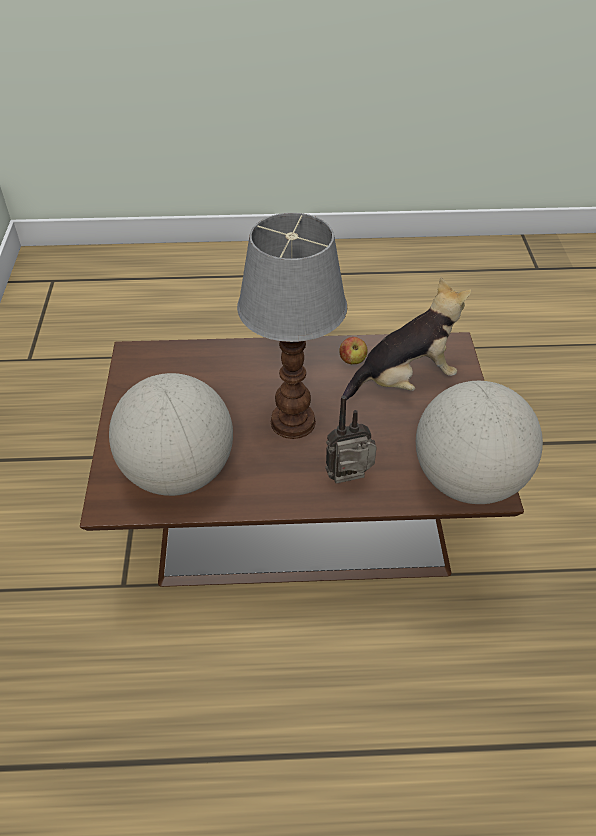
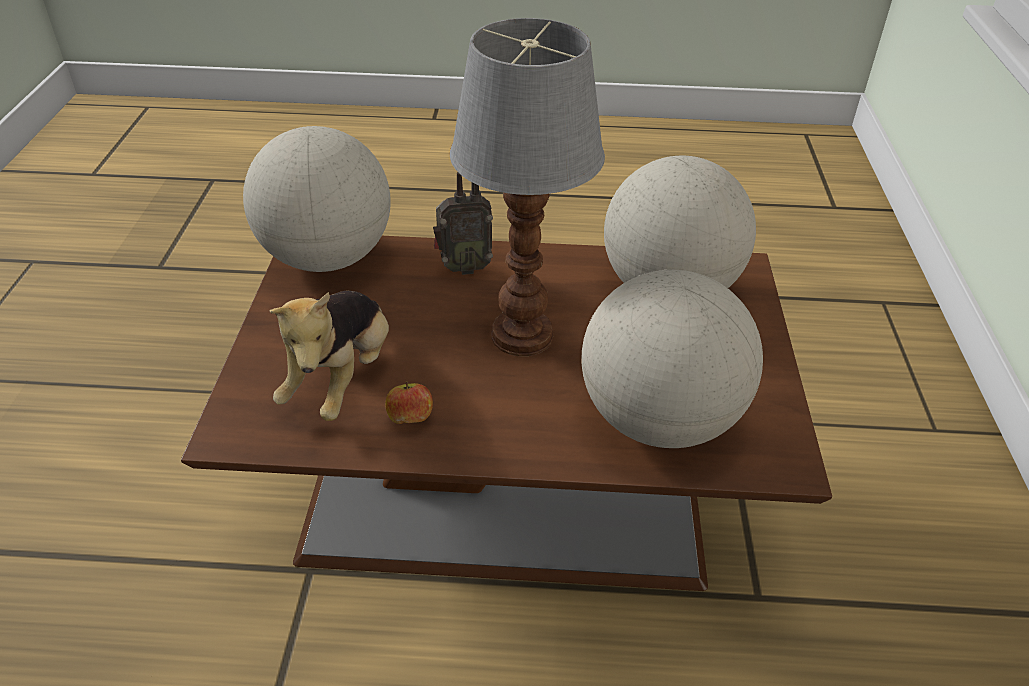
camera: 175 degrees left, 5 degrees down
(203, 372) = (658, 419): none -> globe
(404, 380) = (341, 379): plush toy -> plush toy turned 60 degrees counterclockwise

